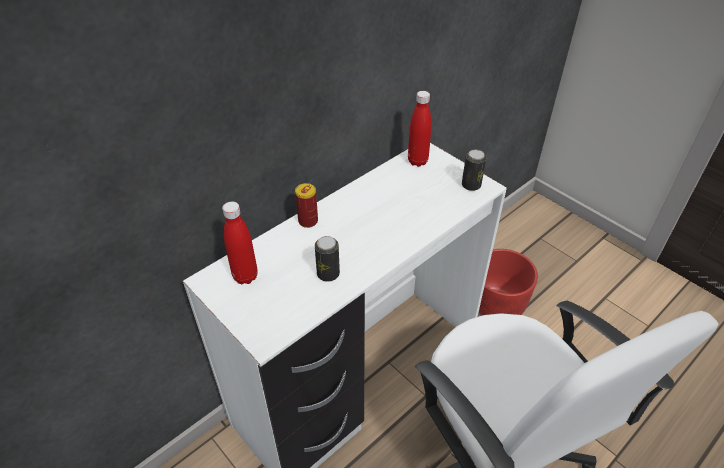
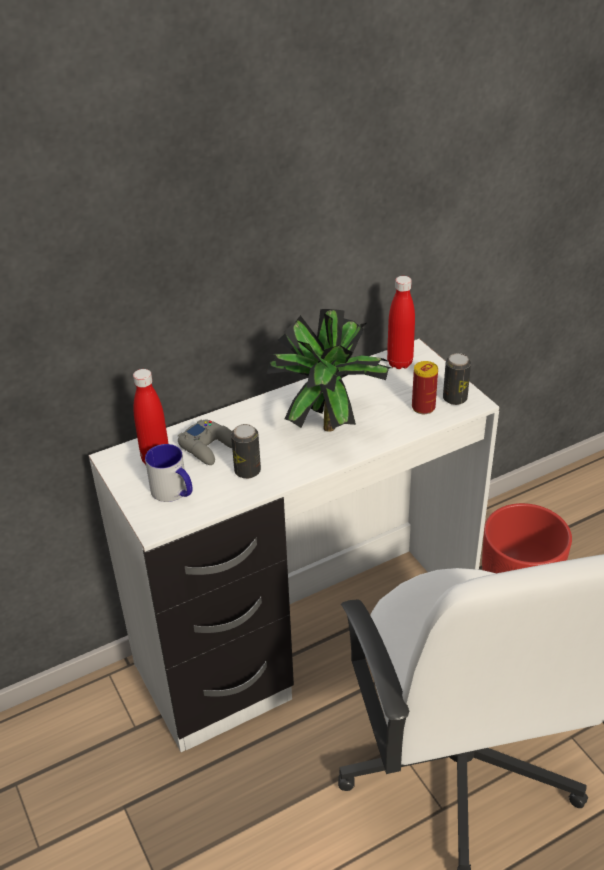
camera: 15 degrees right, 5 degrees down
(271, 305) = (174, 492): none -> mug
(287, 256) = (208, 447): none -> grey game controller
(308, 221) = (244, 413): can -> can (423, 407)
(379, 220) = (327, 423): none -> potted plant

